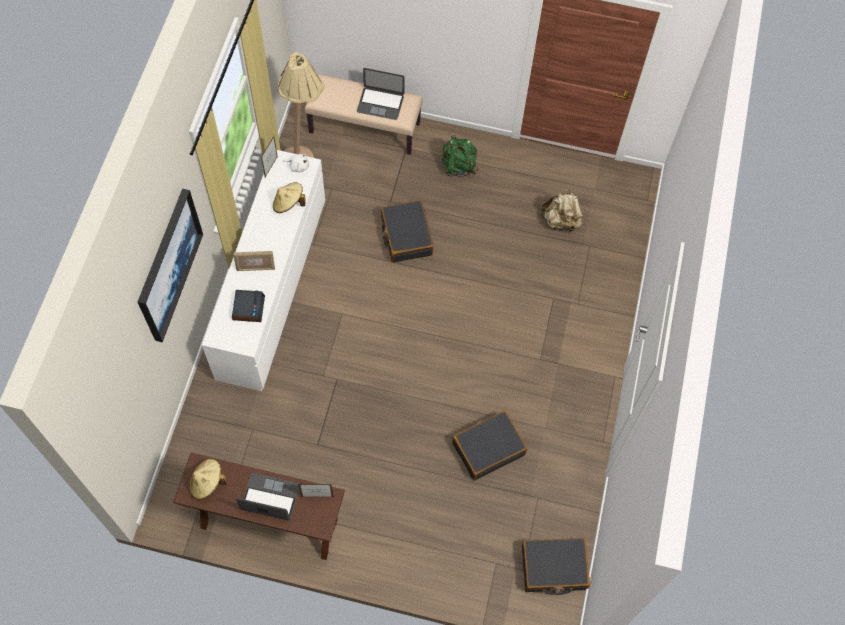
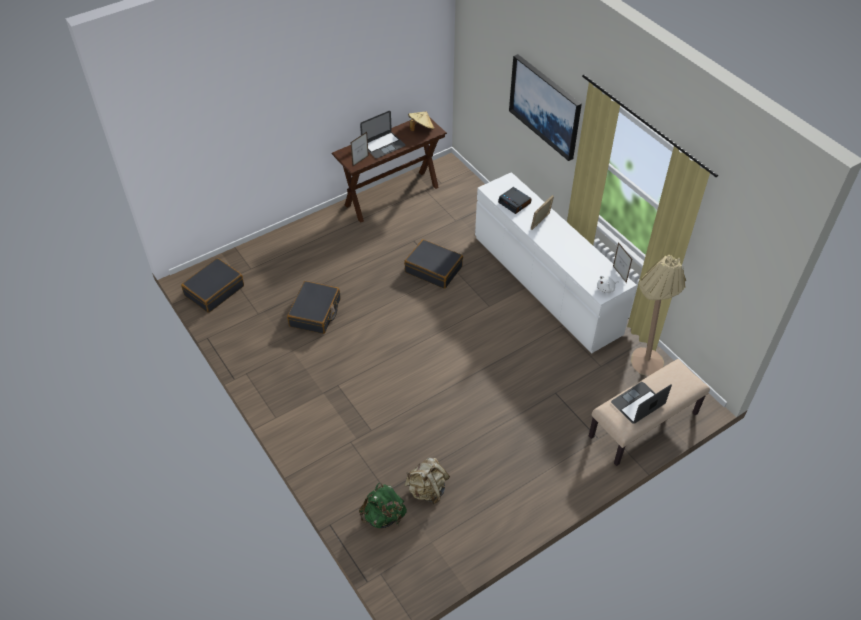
camera: 135 degrees right, 15 degrees down
(288, 204) = (577, 265): beige hat -> none
(406, 236) = (515, 381): black suitcase -> black suitcase (434, 269)
(458, 165) = (547, 461): green backpack -> green backpack (383, 516)

